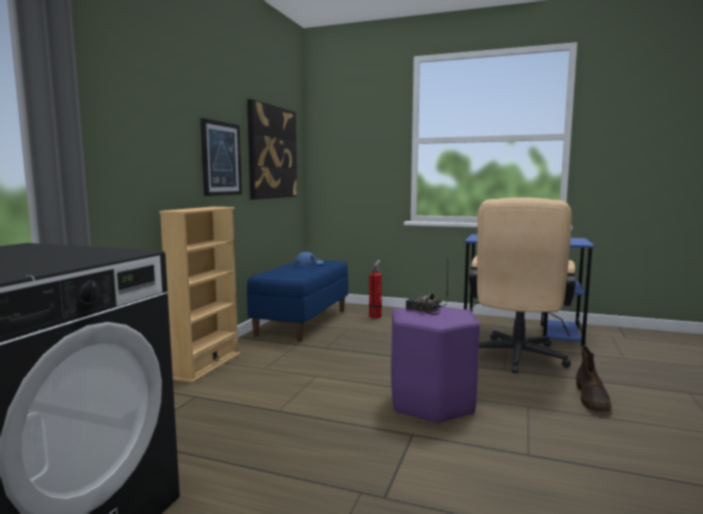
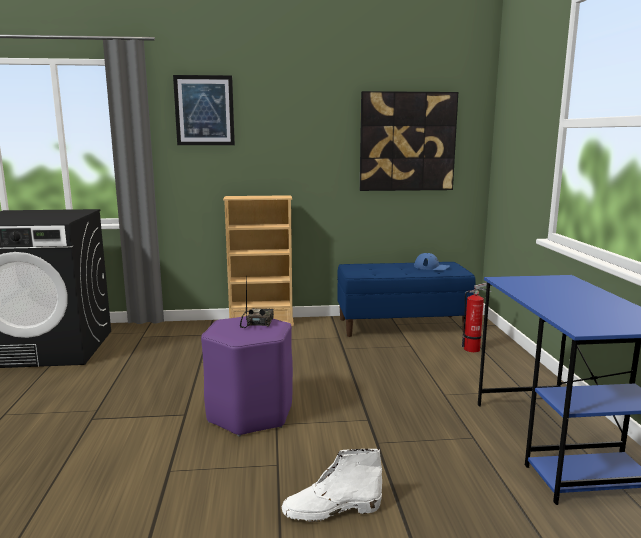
camera: 65 degrees right, 5 degrees up
(221, 159) = (313, 153): picture -> picture (204, 110)
(516, 359) = (424, 448): beige office chair -> none
(592, 399) = (331, 510): brown boot -> white boot

